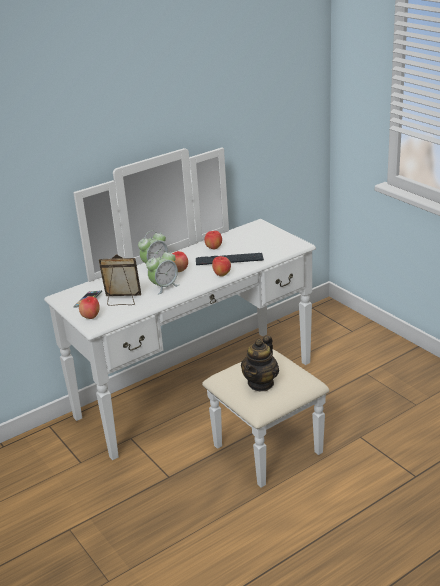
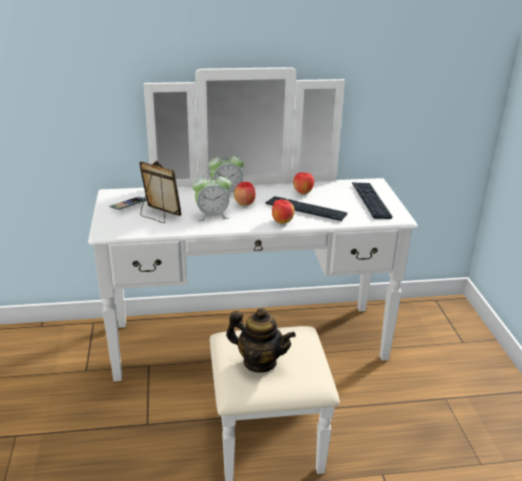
camera: 25 degrees right, 0 degrees up
(91, 317) = (112, 222): apple -> none
(261, 383) = (259, 362): teapot -> teapot turned 120 degrees counterclockwise
(269, 239) = (371, 201): none -> keyboard

